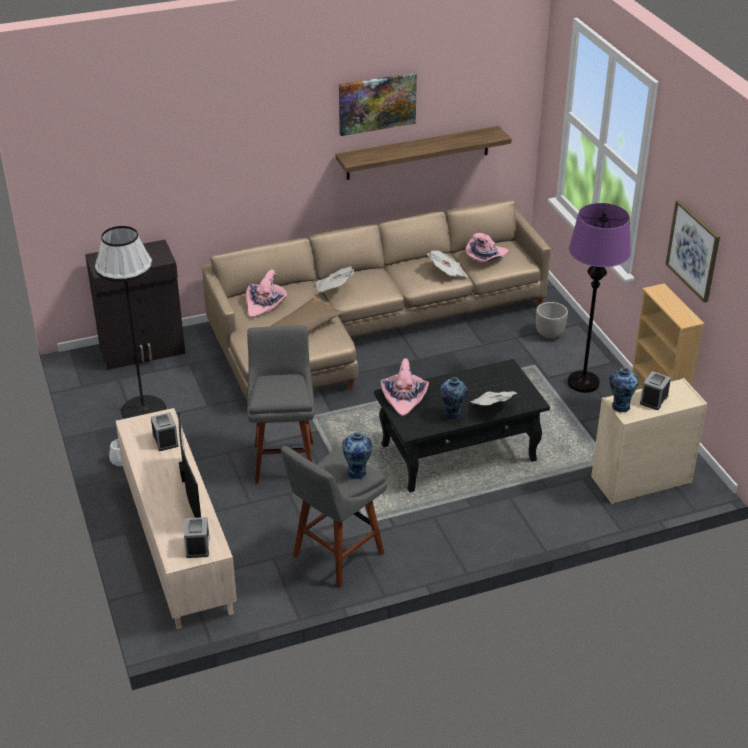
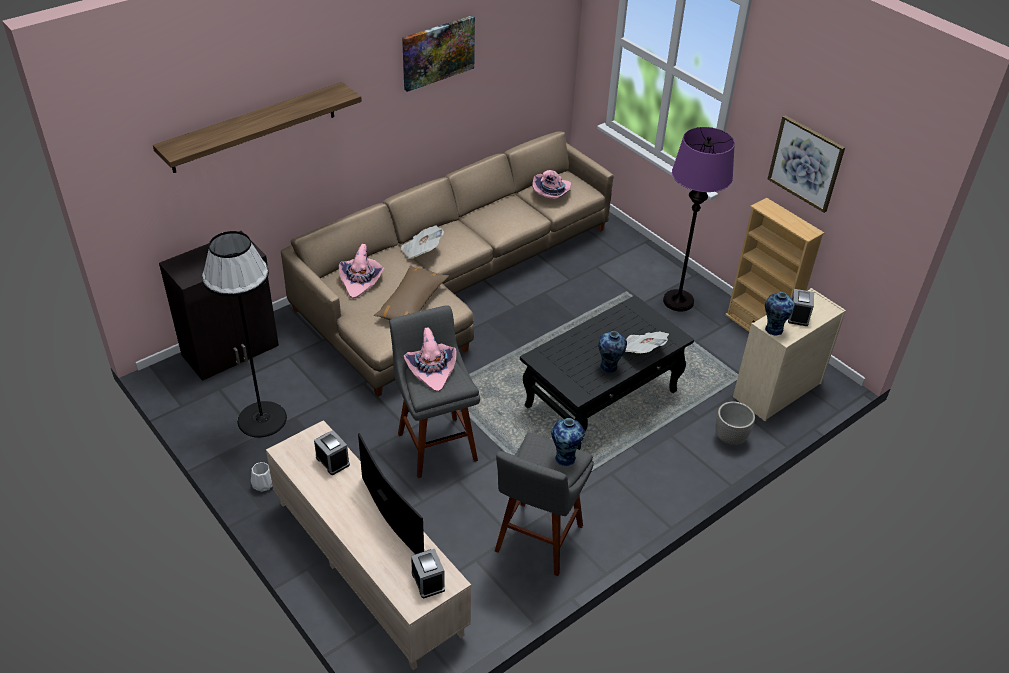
camera: 20 degrees left, 5 degrees up
(404, 397) = (553, 357): pink hat -> pink hat (431, 369)
(418, 153) = (475, 98): shelf -> shelf (254, 127)
(447, 273) = (524, 215): newspaper -> none
(550, 334) = (625, 258): planter -> planter (730, 438)

